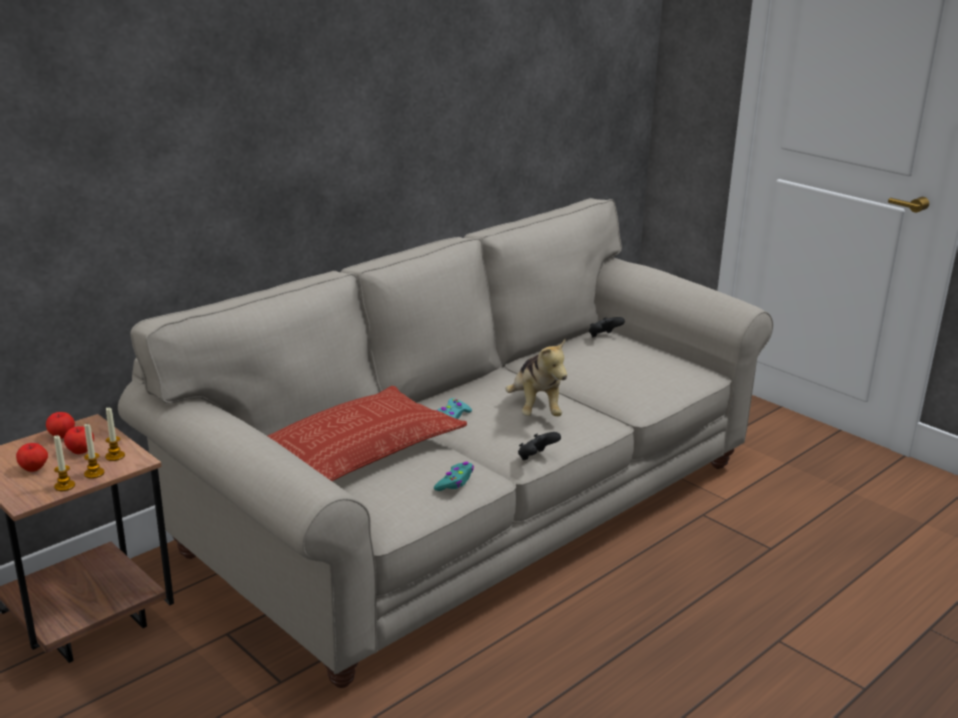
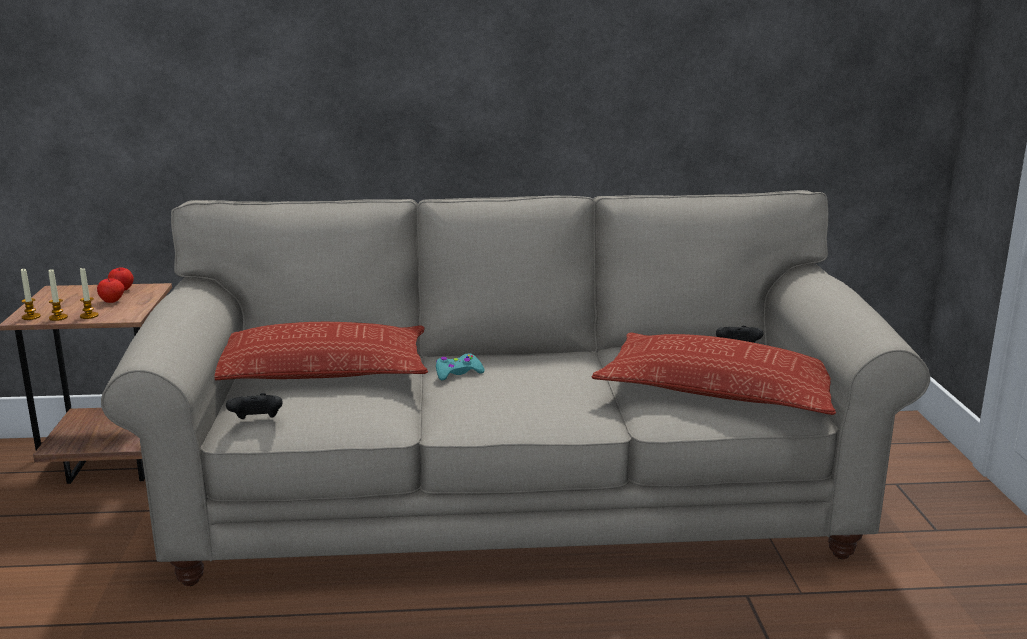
camera: 40 degrees right, 5 degrees down
(34, 468) = (66, 303): apple -> none
(115, 456) = (122, 310): candle -> candle (31, 317)
(455, 482) = (350, 417): turquoise game controller -> none
(535, 409) = (549, 389): plush toy -> none
(536, 458) = (467, 427): black game controller -> black game controller (257, 421)
(642, 371) = (719, 389): none -> pillow

